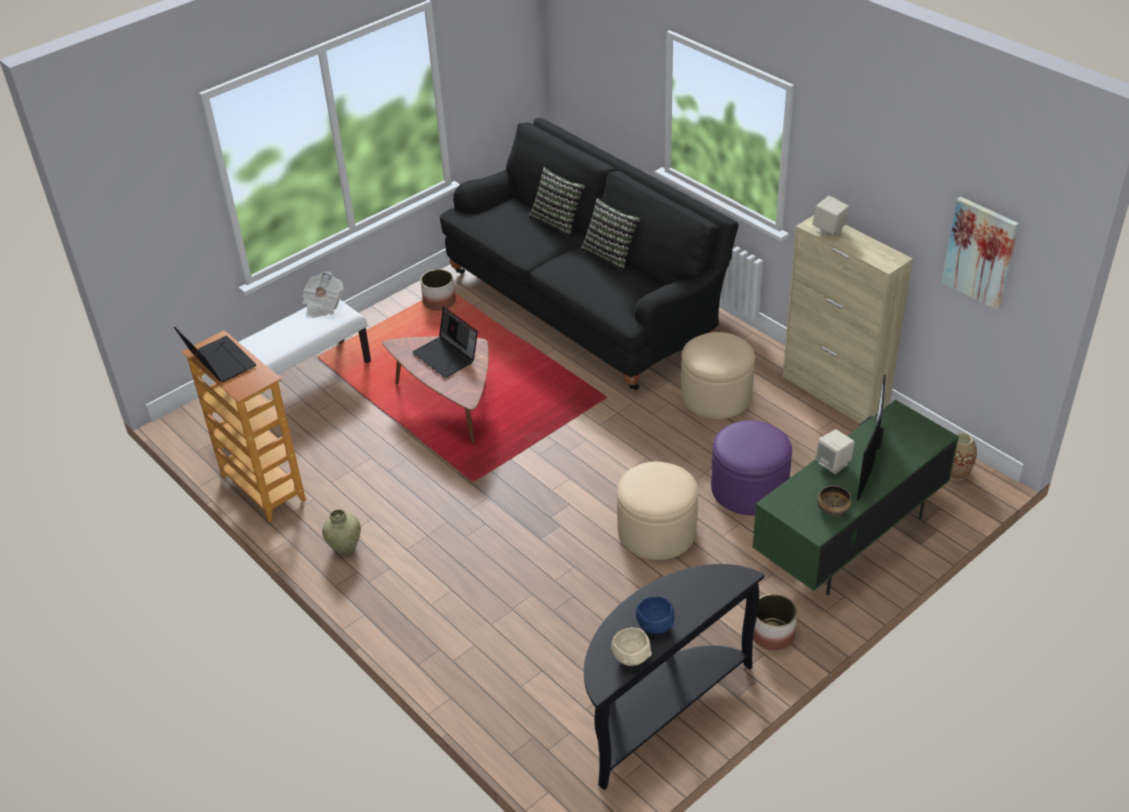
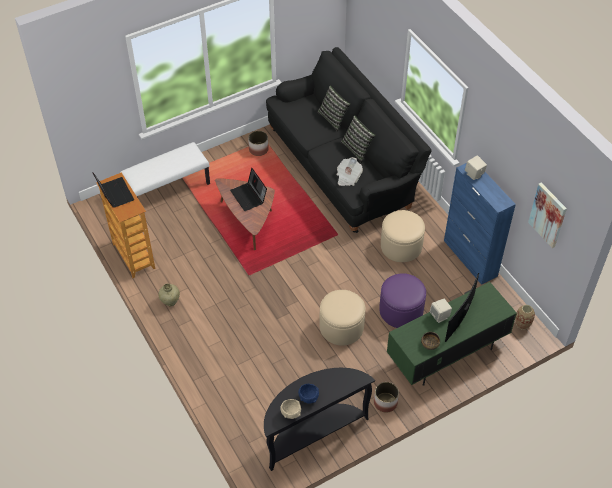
camera: 10 degrees right, 10 degrees up
(323, 305) = (186, 150): newspaper -> newspaper (348, 177)
(834, 394) = (470, 258): beige cabinet -> blue cabinet

